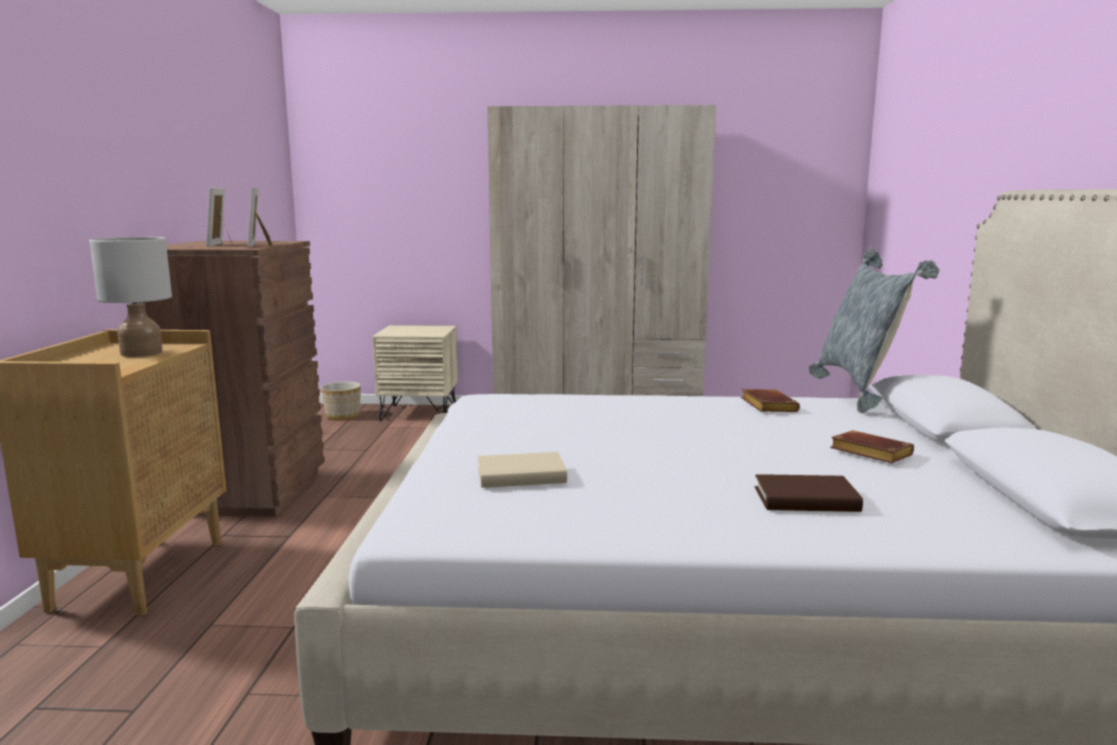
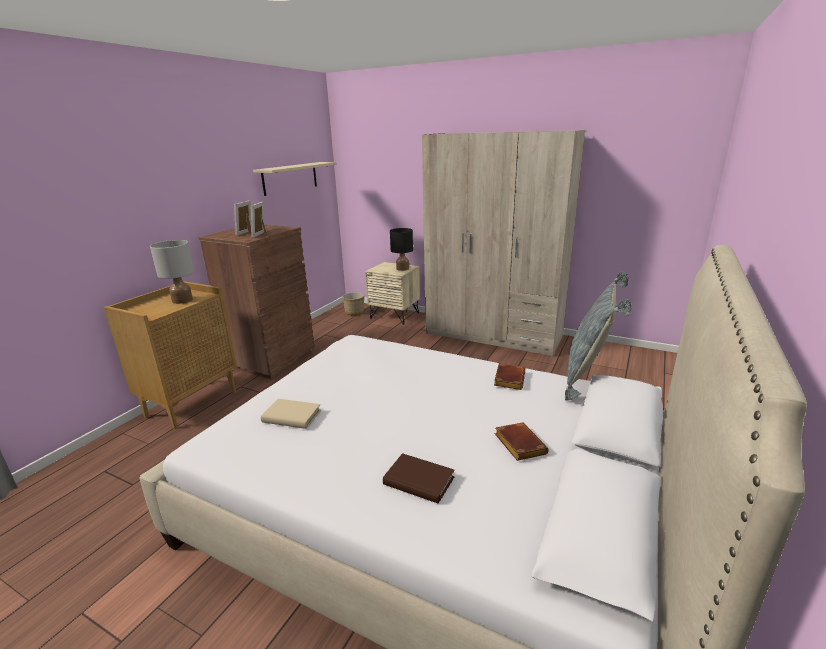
camera: 25 degrees right, 10 degrees up
(242, 173) = (290, 178): none -> beige shelf
(433, 330) = (402, 269): none -> black table lamp

